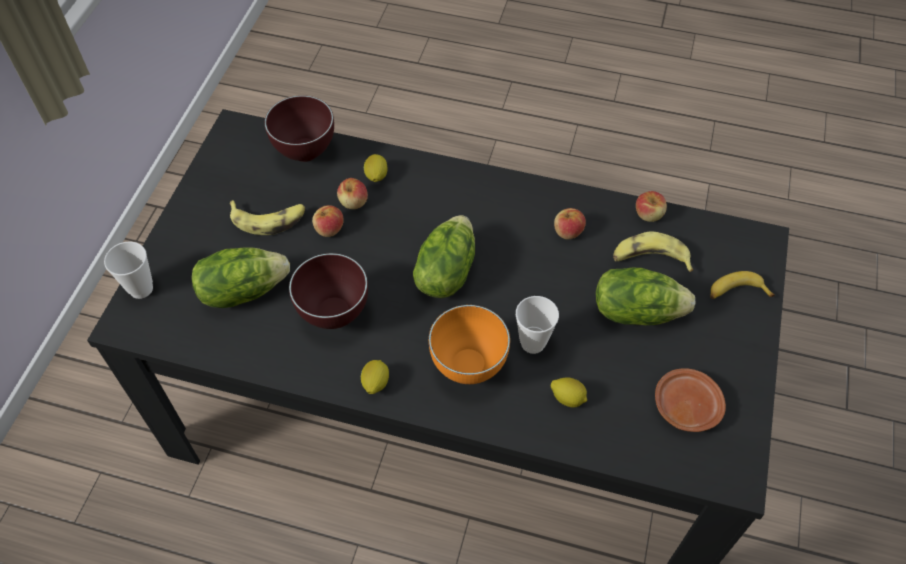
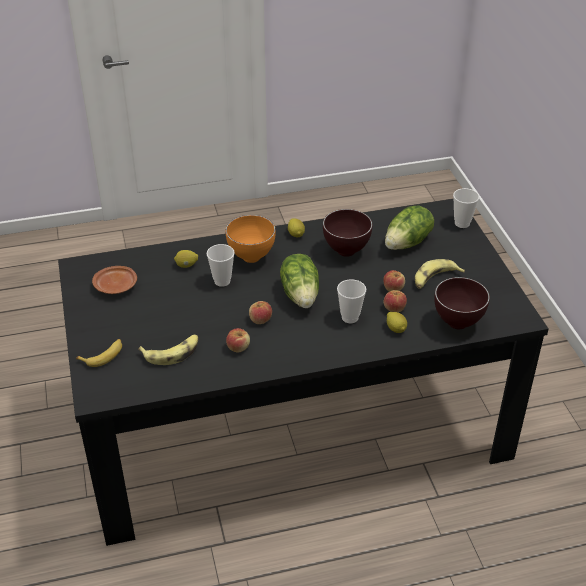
camera: 150 degrees right, 15 degrees down
(413, 213) = (350, 317): none -> cup
(636, 311) = (167, 320): lettuce -> none
(649, 214) = (186, 382): apple -> apple (260, 320)

